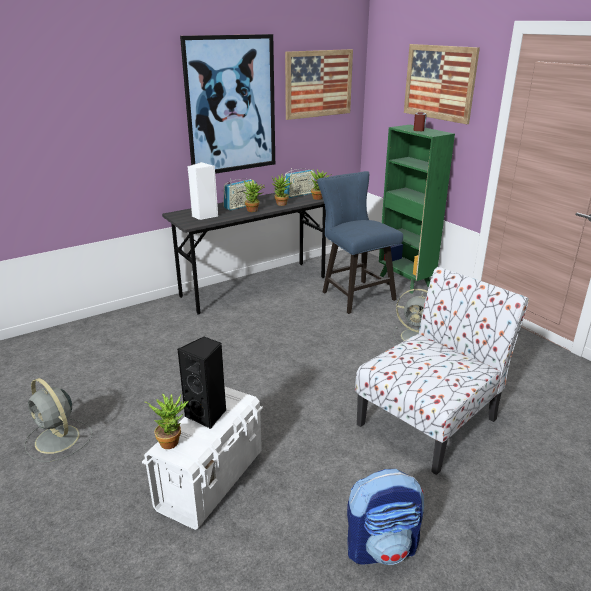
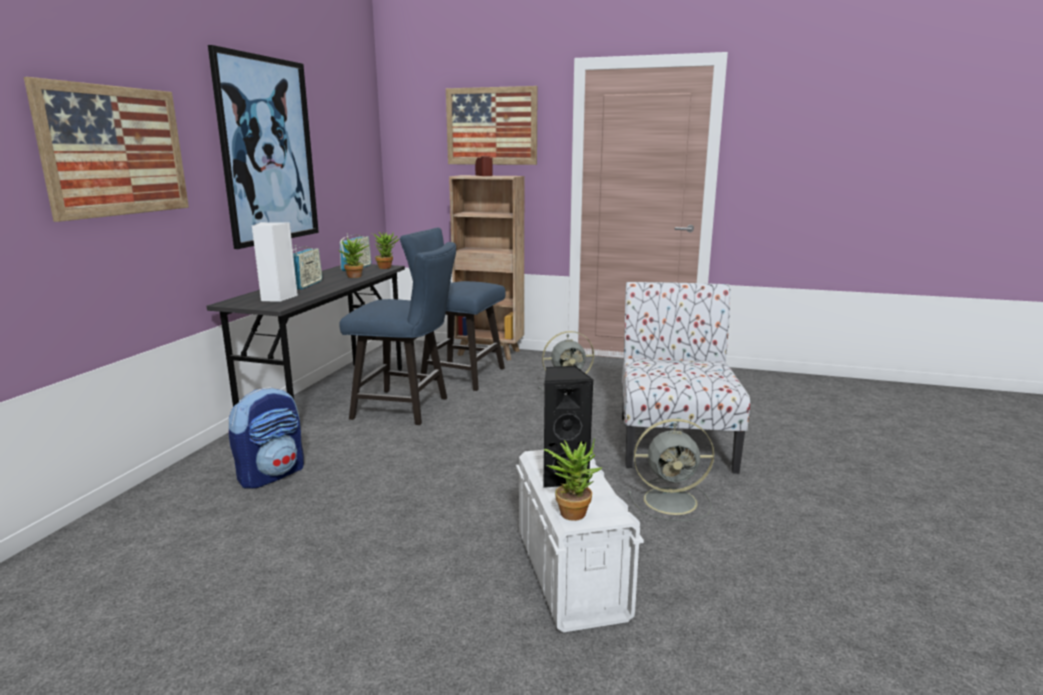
camera: 40 degrees left, 10 degrees down
(58, 440) = (303, 642): grey fan -> grey fan (672, 501)
(254, 210) = (334, 285): potted plant -> none
(286, 312) = (408, 408): none -> blue chair
(318, 84) = (345, 133): picture -> picture (115, 151)
(382, 547) = (787, 539): backpack -> backpack (272, 474)
(405, 282) = (490, 353): green bookcase -> brown bookcase

